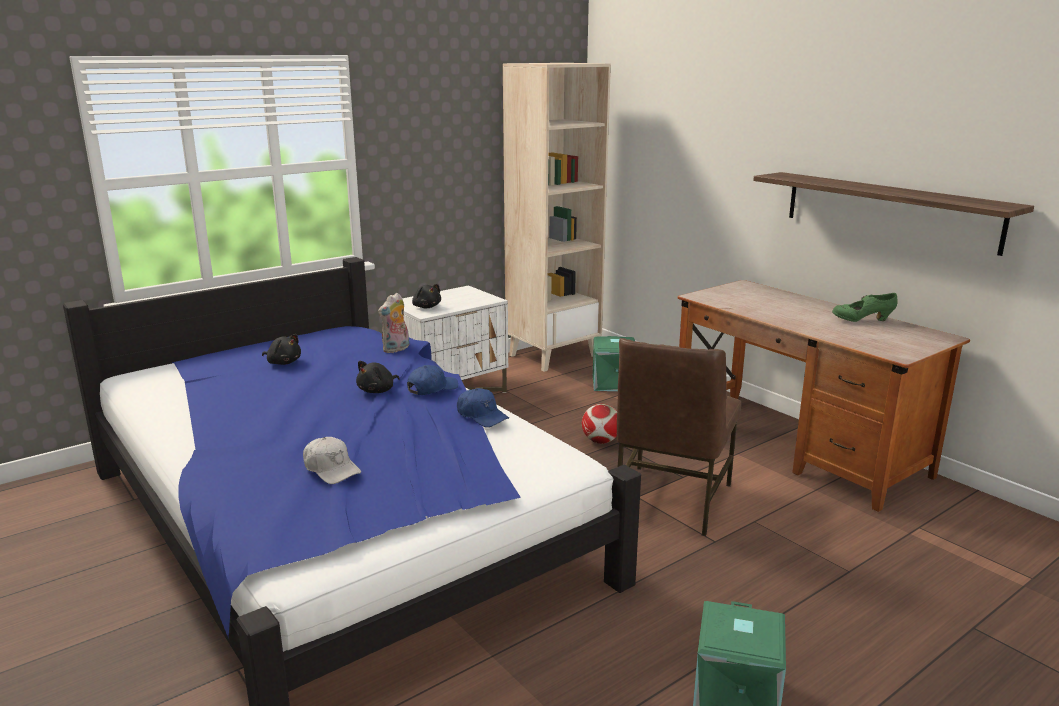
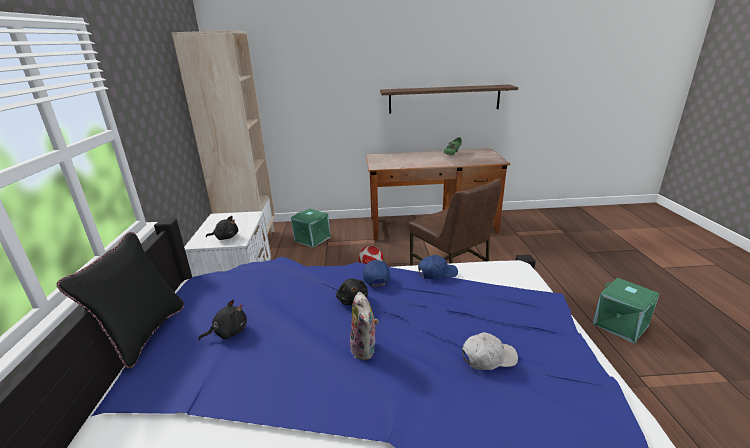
camera: 55 degrees left, 5 degrees up
(258, 340) = (144, 334): none -> black pillow
(396, 349) = (280, 272): plush toy -> plush toy (365, 349)

